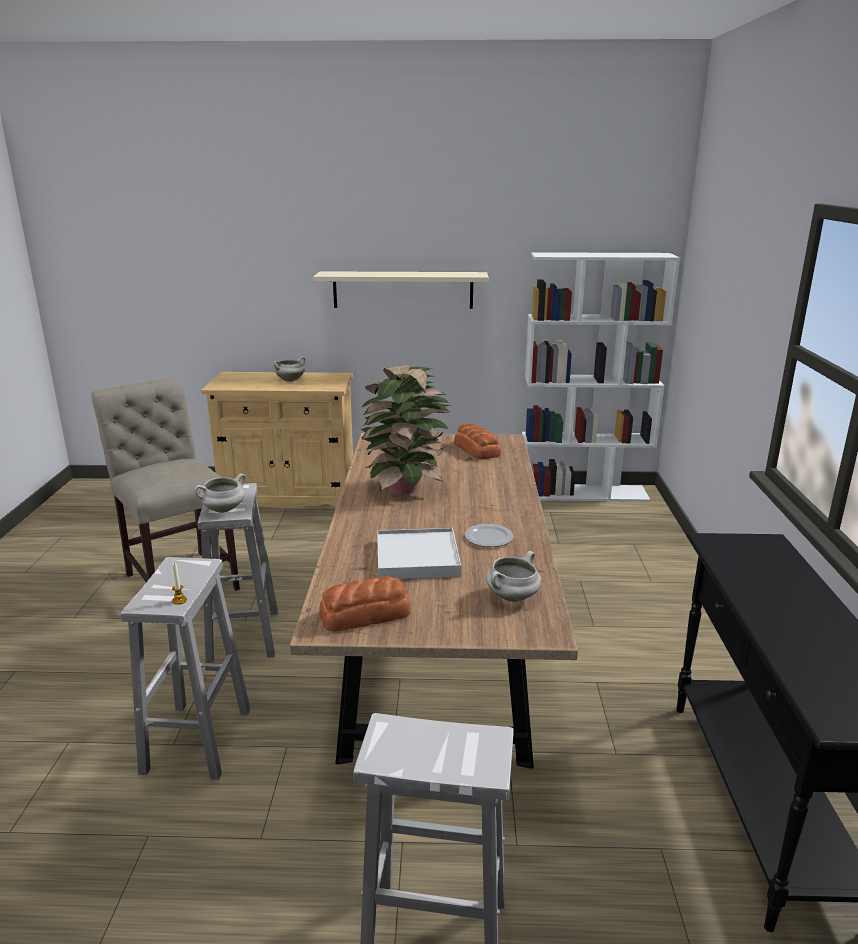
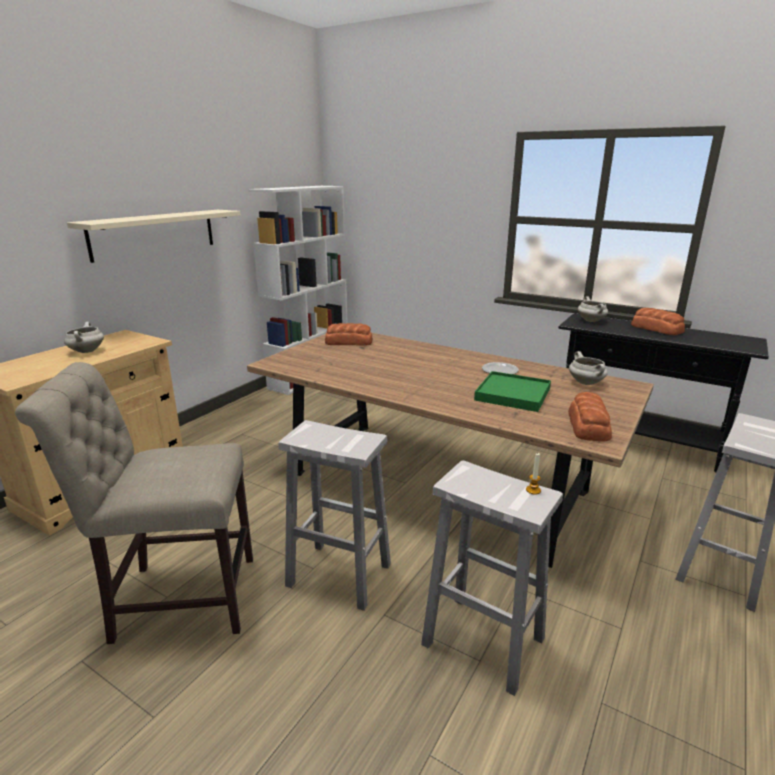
camera: 60 degrees left, 0 degrees up
(223, 510) = (353, 443): white cooking pot -> white cooking pot (591, 321)
(406, 489) = (392, 374): potted plant -> none
(417, 558) = (513, 394): white tray -> green tray
(810, 611) = (656, 329): none -> bread

